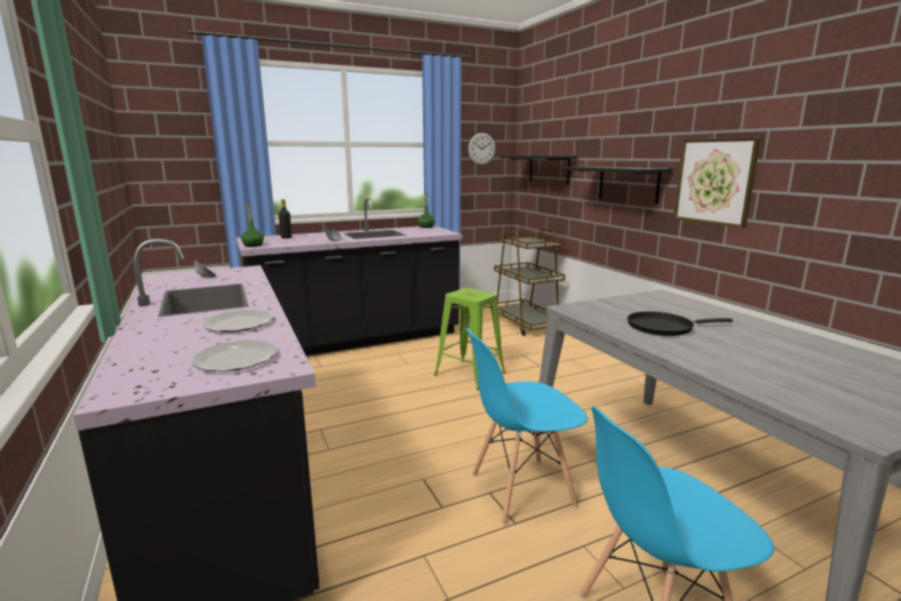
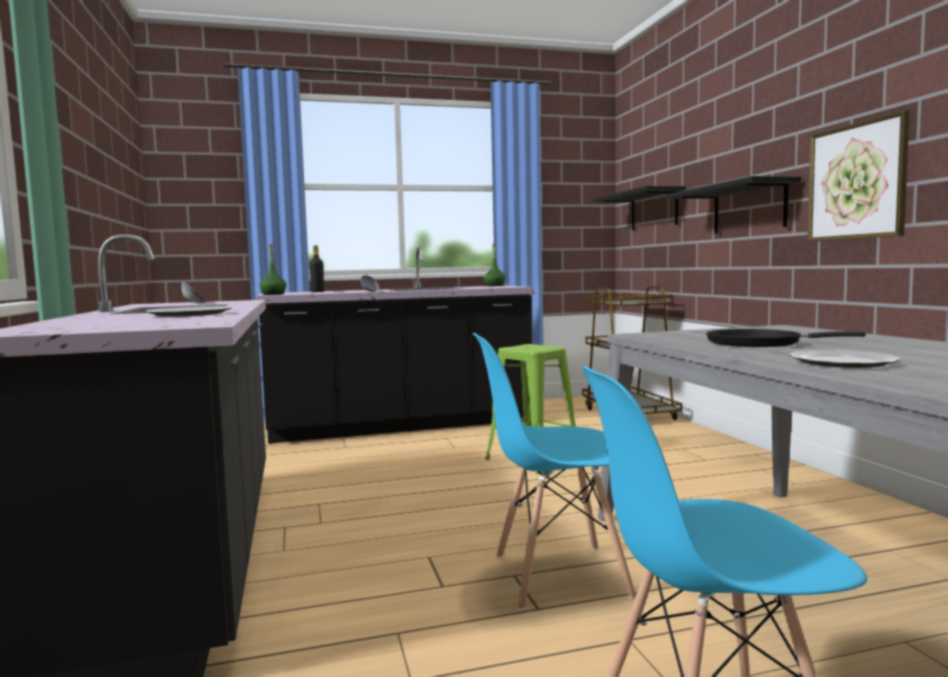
camera: 10 degrees right, 10 degrees down
(236, 359) = (156, 323): plate -> plate (843, 362)
(481, 149) = (569, 193): wall clock -> none

